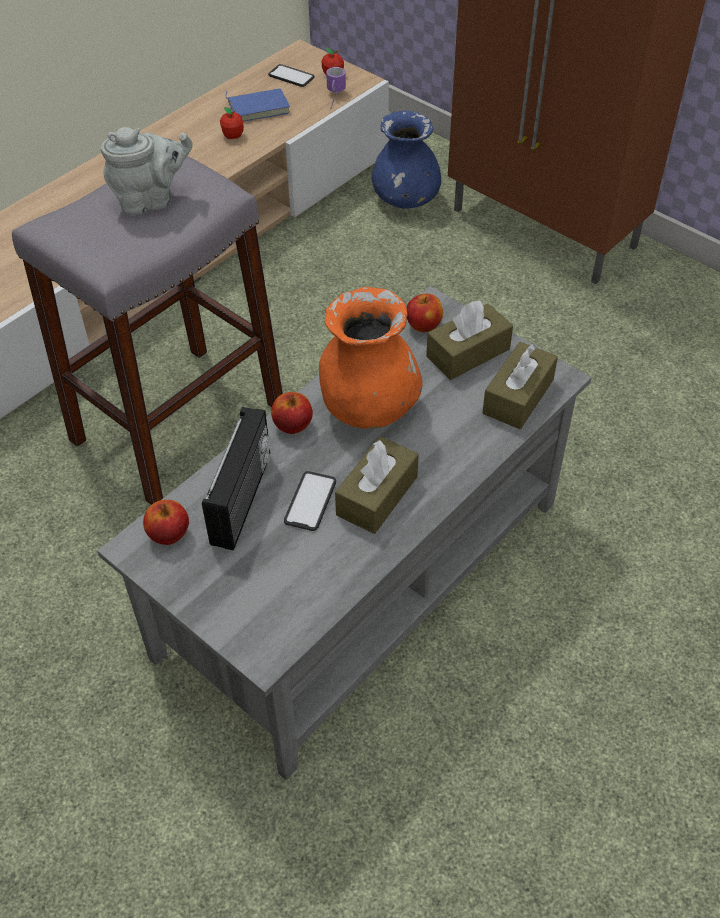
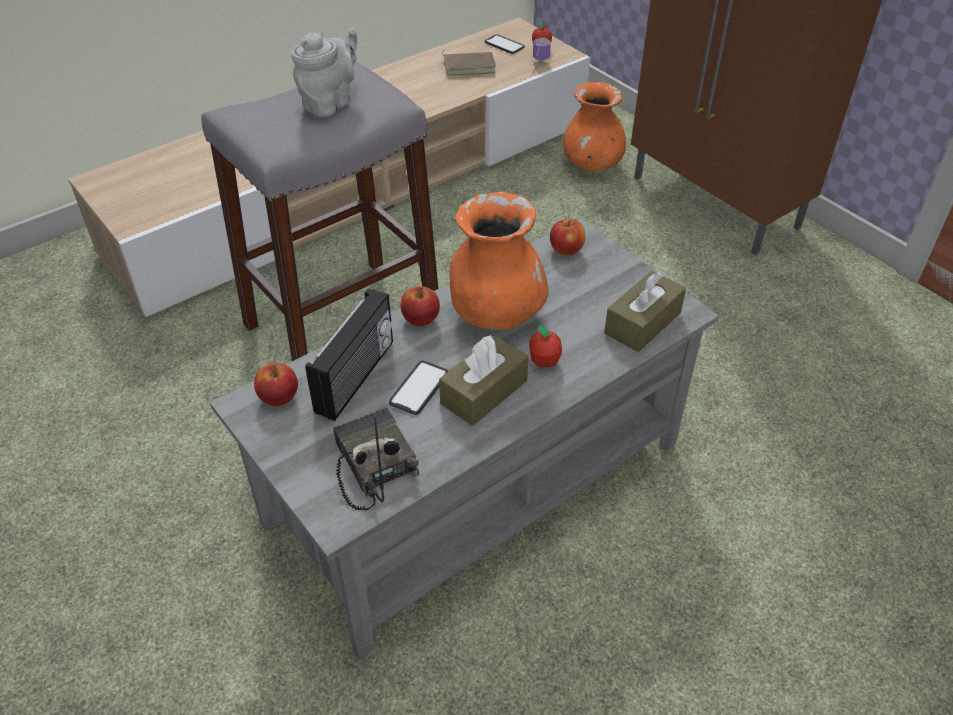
camera: 10 degrees right, 5 degrees down
(151, 200) = (330, 103): grey teapot -> grey teapot turned 45 degrees counterclockwise
(233, 136) = (441, 85): apple -> apple (544, 361)
(258, 107) = (469, 66): blue book -> brown book
(284, 591) = (371, 465): none -> radio
(406, 200) = (592, 164): blue vase -> orange vase
(468, 353) = (603, 278): brown tissue box -> none

